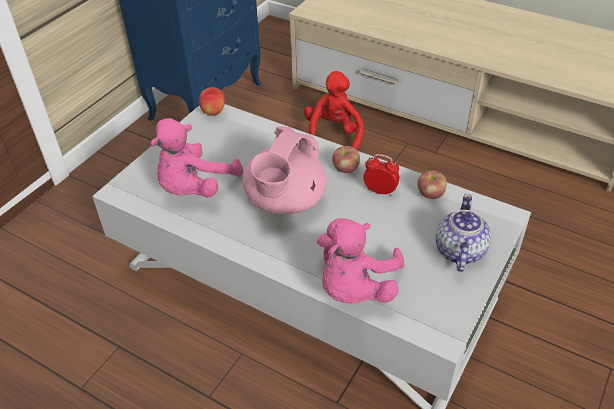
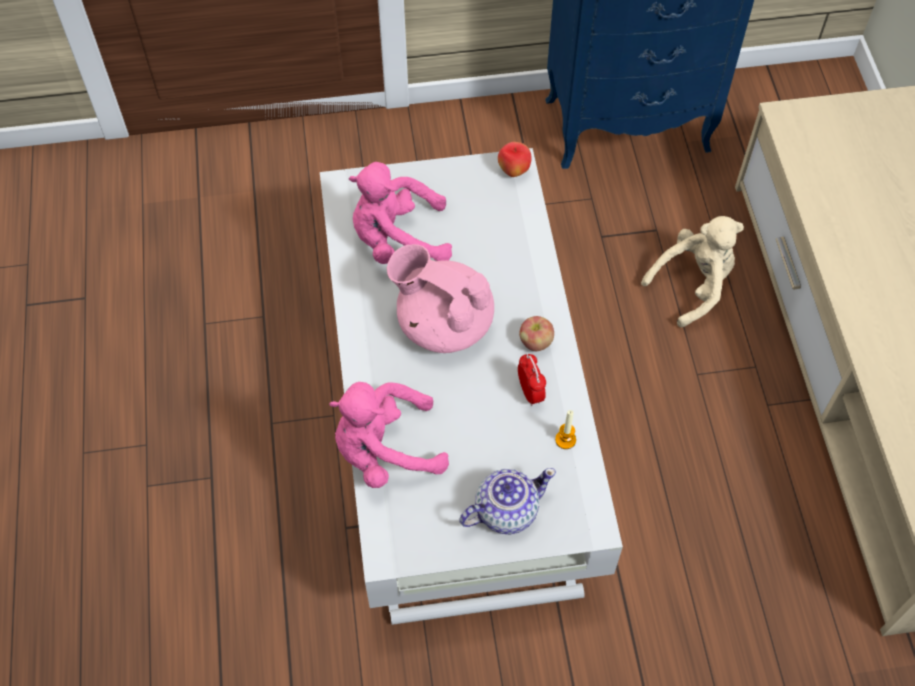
camera: 50 degrees right, 15 degrees up
(285, 202) = (443, 323): pink teapot -> pink teapot turned 45 degrees clockwise
(333, 135) = (693, 285): red plush toy -> beige plush toy
(430, 194) = (565, 440): apple -> candle

